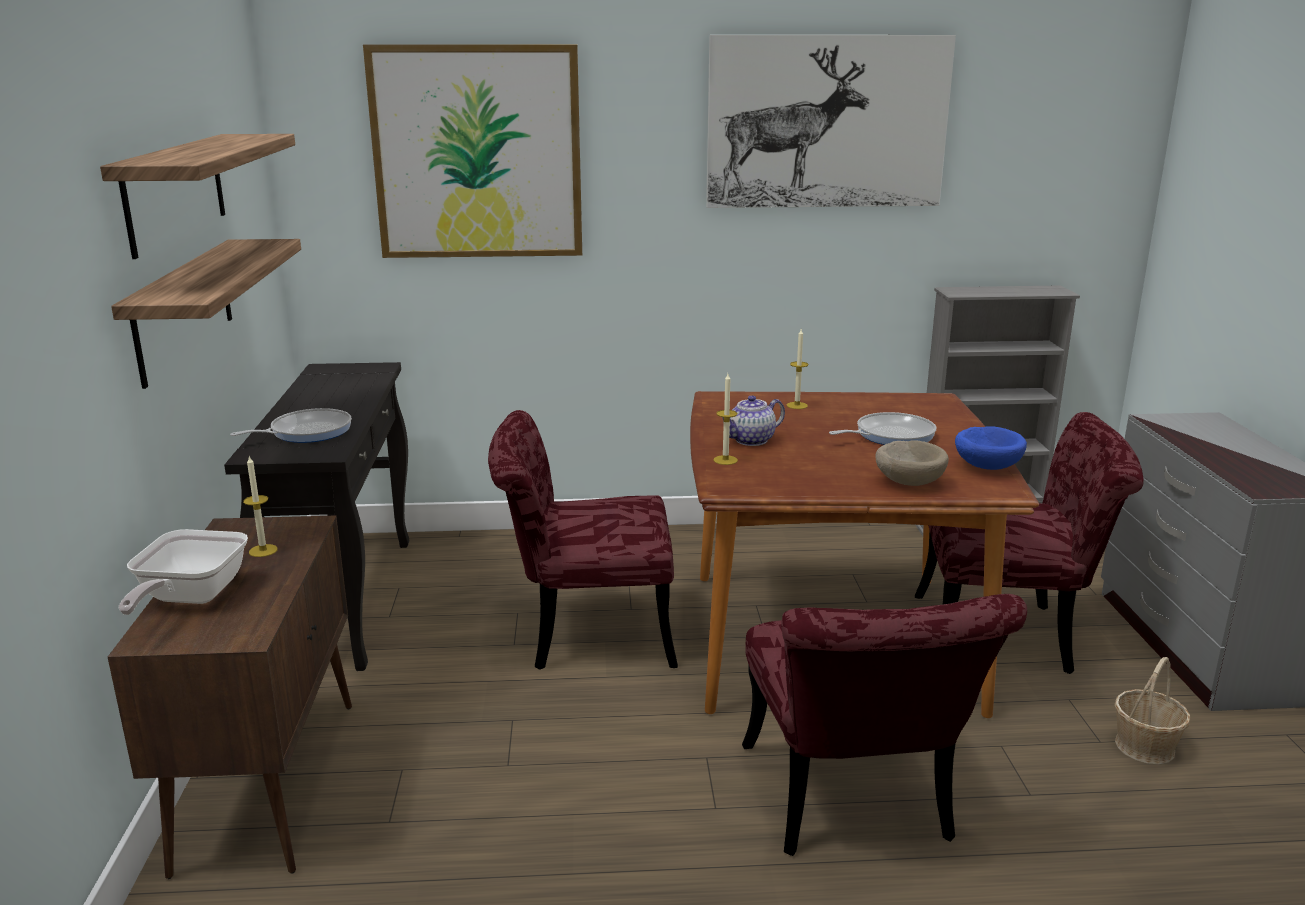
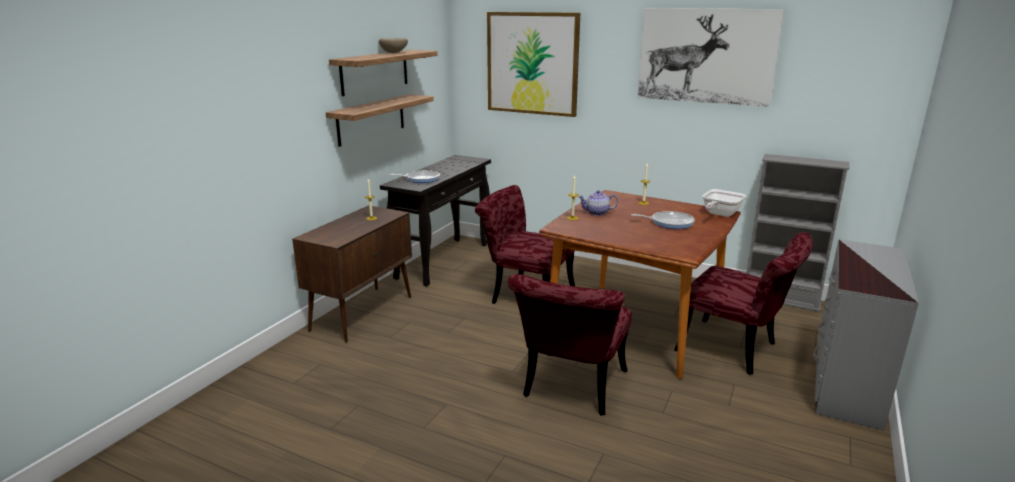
camera: 30 degrees right, 0 degrees up
(188, 598) = (332, 227): frying pan -> frying pan (719, 214)
(908, 481) = (645, 242): beige bowl -> beige bowl (394, 53)
(986, 466) = (697, 243): blue bowl -> none
(1145, 746) = (752, 415): basket -> none

